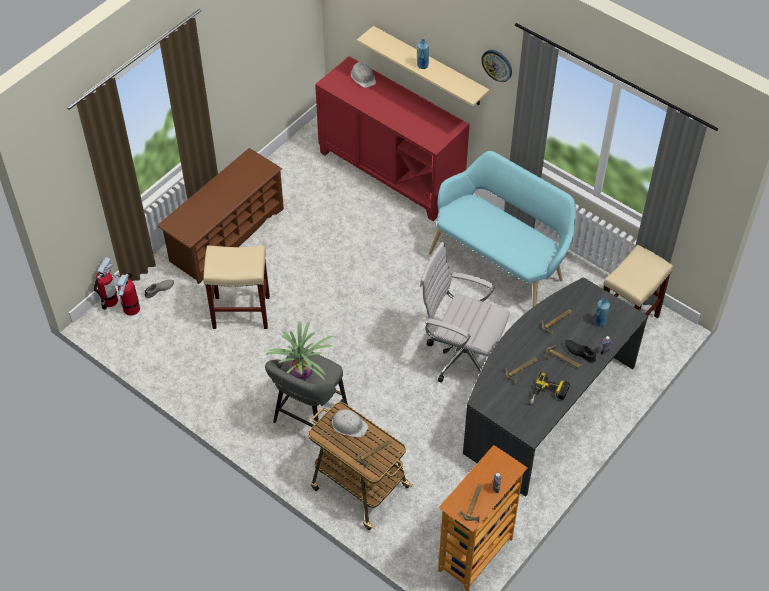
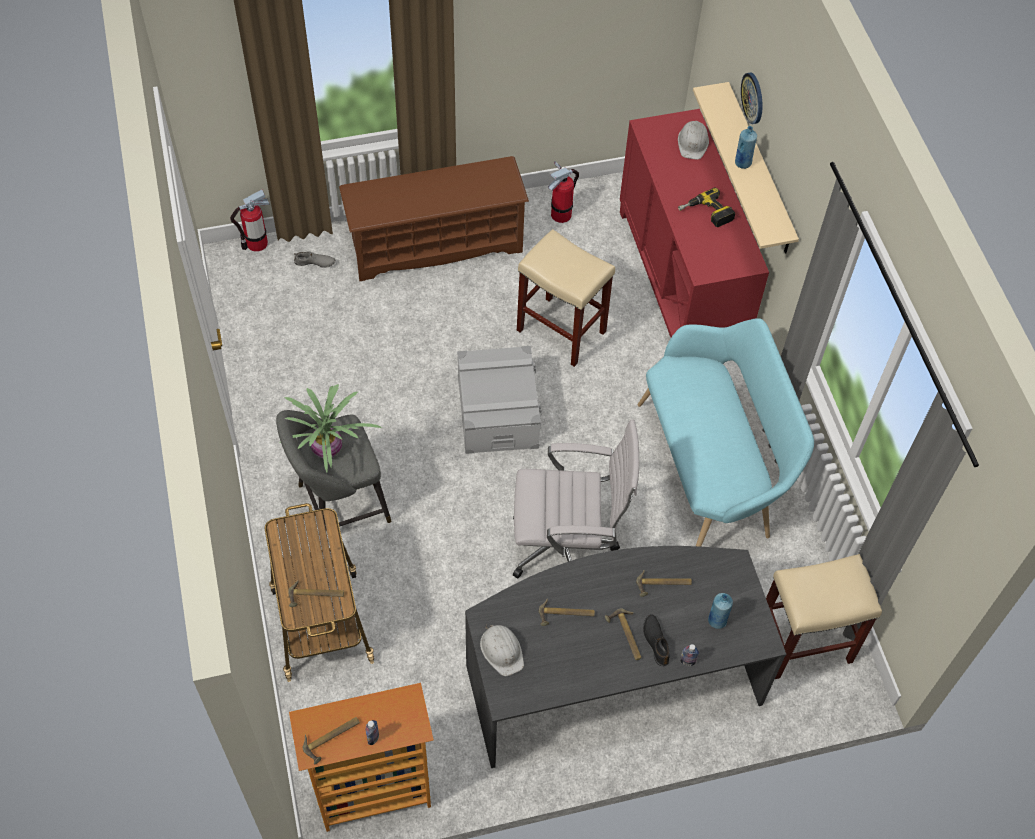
camera: 35 degrees right, 5 degrees up
(131, 308) = (270, 265): fire extinguisher -> fire extinguisher (561, 214)
(242, 312) = (376, 341): beige stool -> beige stool (562, 331)
(349, 425) = (318, 543): white hard hat -> white hard hat (502, 650)
(353, 307) = (497, 412): none -> grey storage box
(460, 355) = (567, 548): white office chair -> white office chair turned 120 degrees clockwise
(497, 65) = (813, 211): wall clock -> wall clock (753, 98)
(548, 394) = (570, 667): power drill -> power drill (706, 214)

